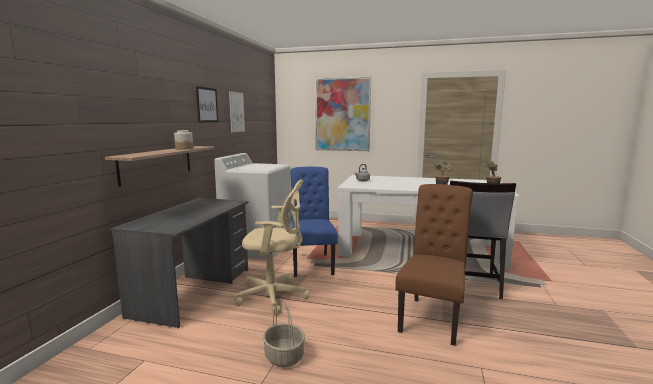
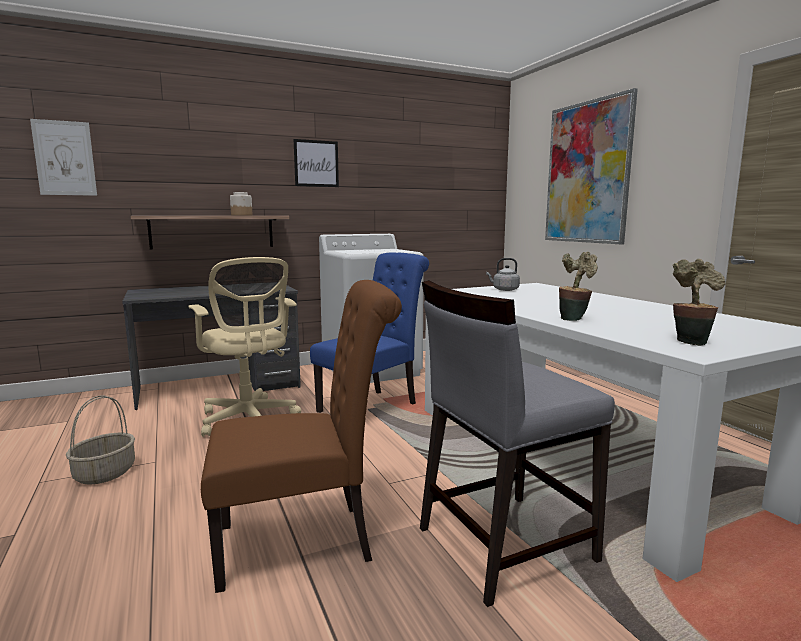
camera: 50 degrees right, 0 degrees up
(236, 112) = (388, 174): picture -> picture (64, 158)

